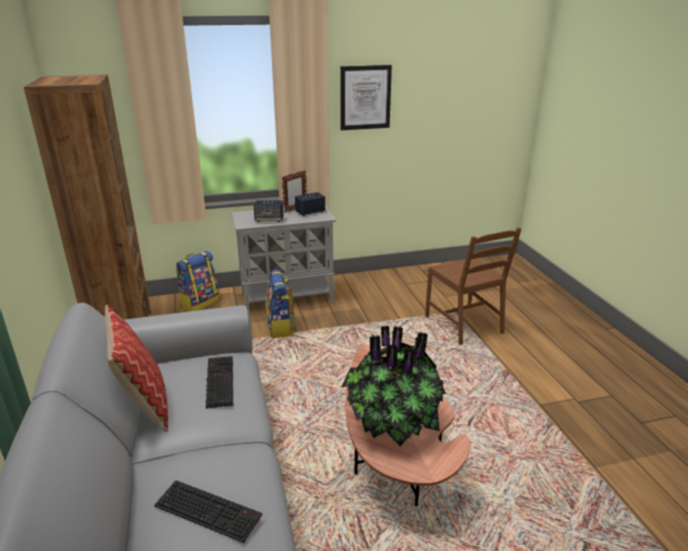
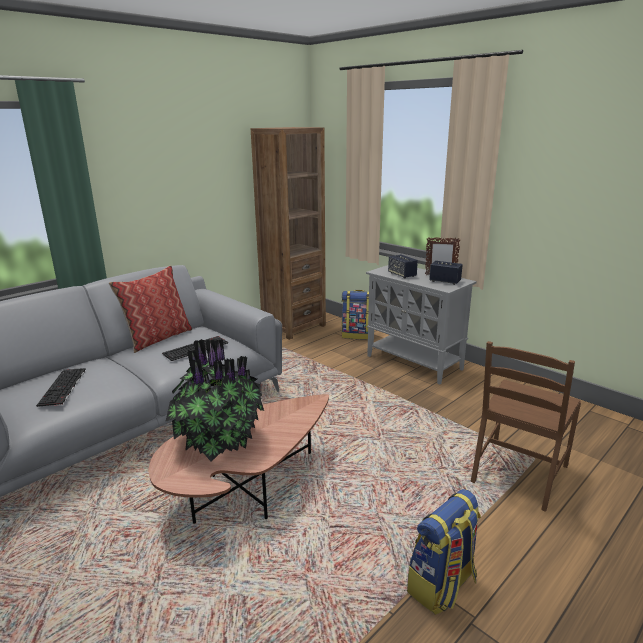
camera: 60 degrees right, 5 degrees down
(281, 327) = (368, 376): backpack -> backpack (442, 586)
(365, 97) = (552, 171): picture -> none

